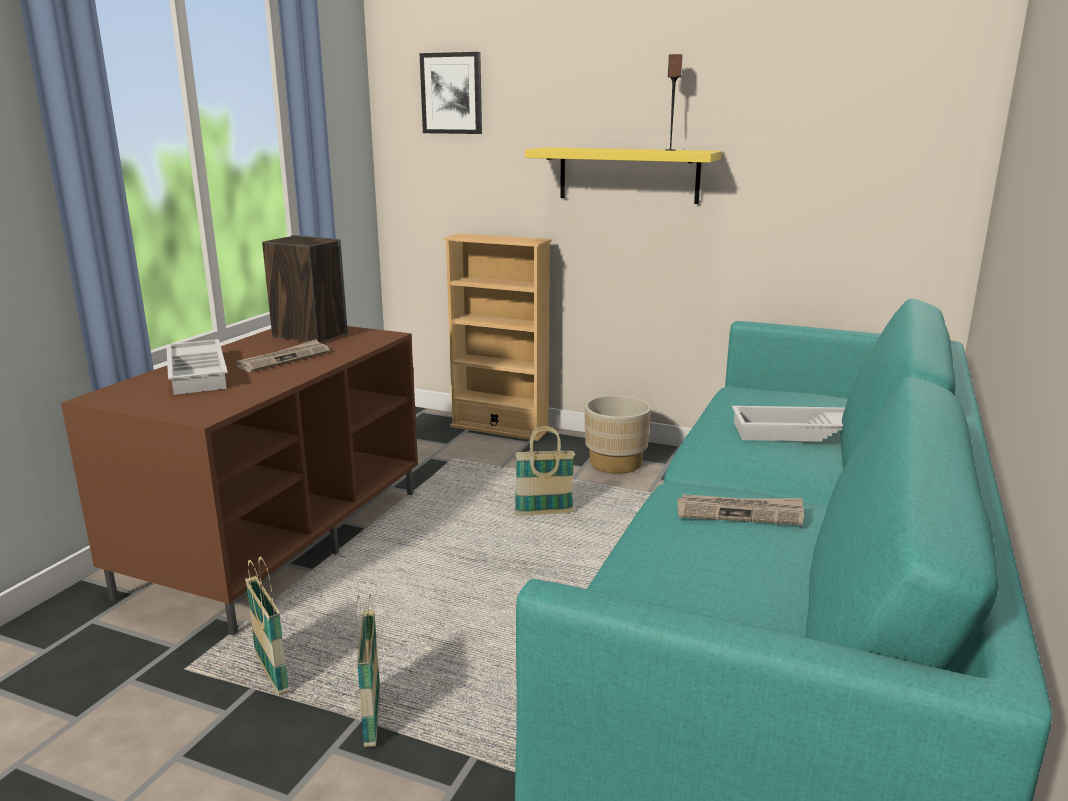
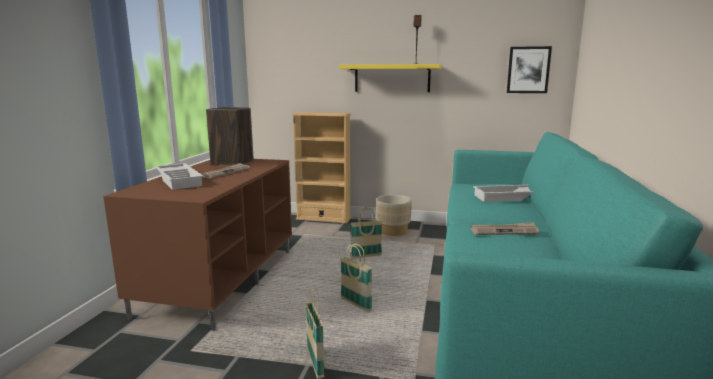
camera: 10 degrees left, 5 degrees down
(271, 673) = (245, 348): basket -> basket (356, 305)
(452, 93) = (293, 37): picture -> picture (528, 70)

